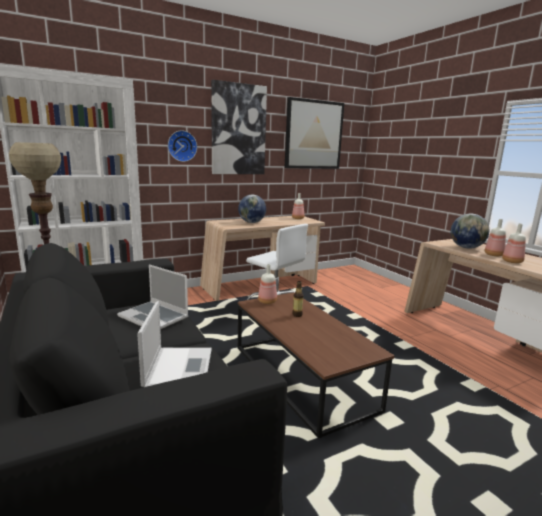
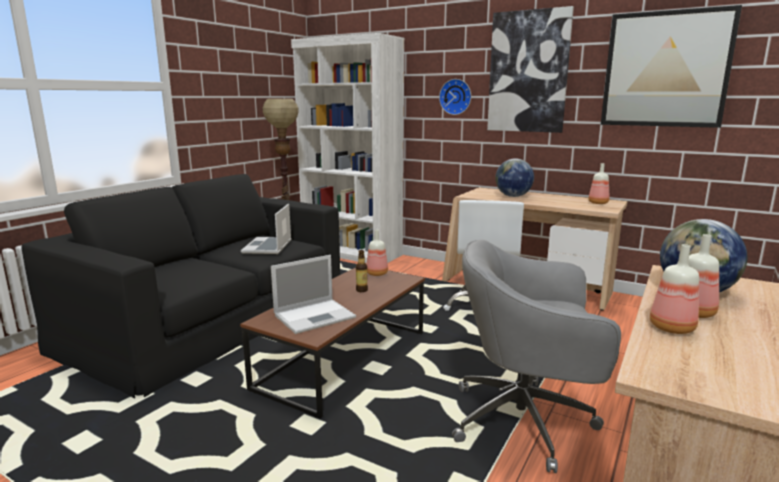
camera: 60 degrees right, 0 degrees up
(179, 367) = (194, 271): laptop -> laptop (316, 316)
(416, 346) = (525, 421): none -> grey office chair

